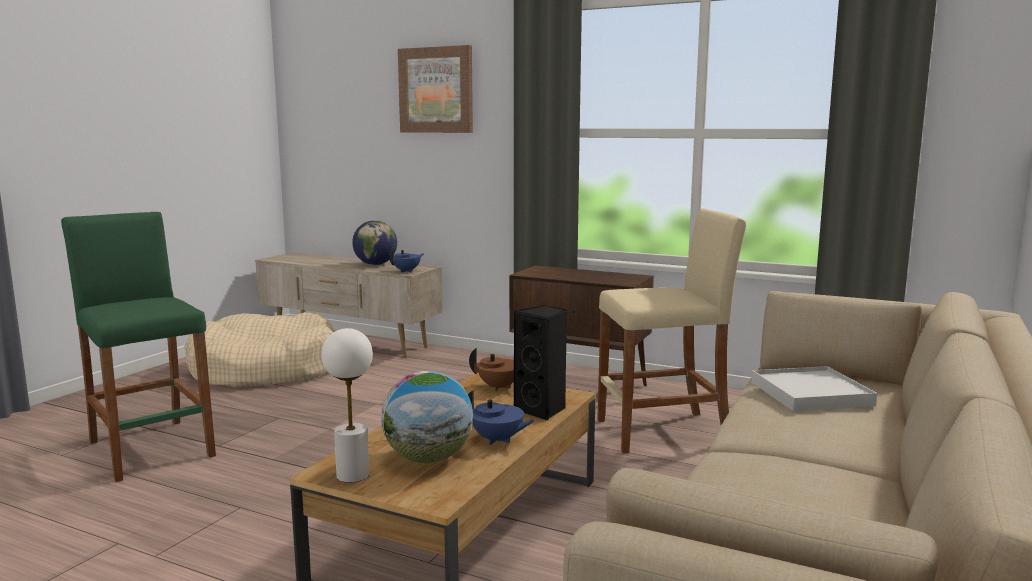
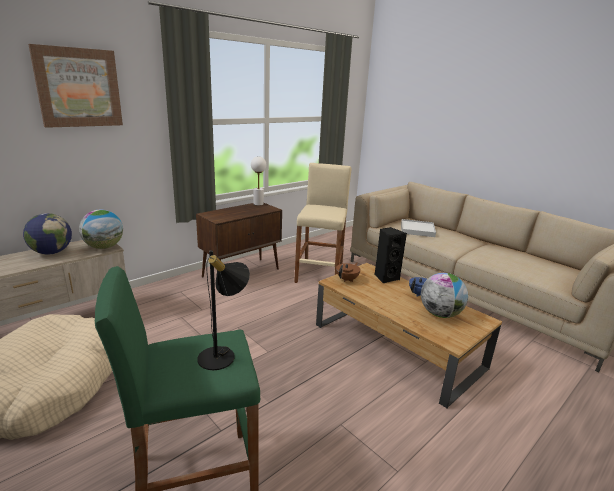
camera: 70 degrees left, 10 degrees up
(141, 308) = (223, 355): none -> black table lamp
(353, 475) = (458, 336): white table lamp -> white table lamp (258, 204)
(407, 271) = (104, 247): blue teapot -> globe

